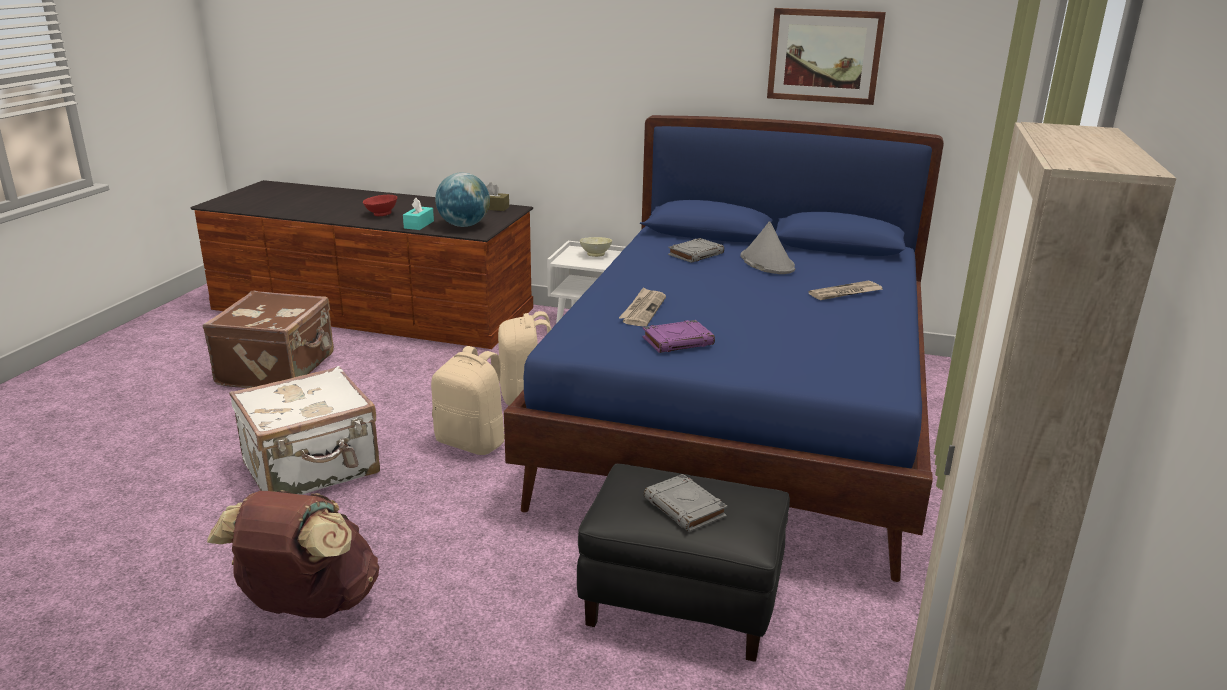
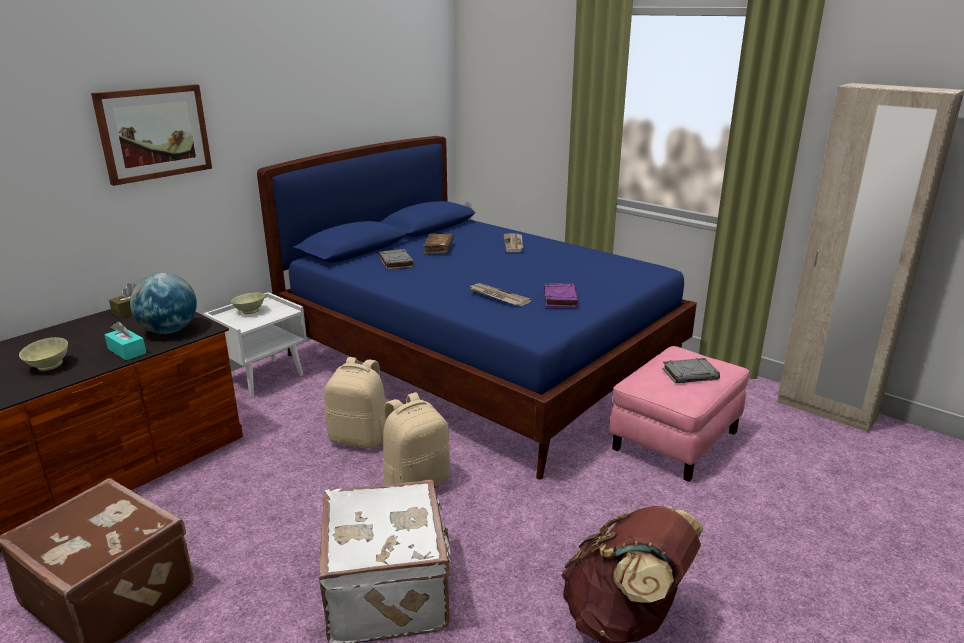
camera: 65 degrees left, 0 degrees up
(381, 214) = (48, 366): red bowl -> beige bowl
(683, 601) = (674, 440): black ottoman -> pink ottoman
(766, 263) = (438, 249): grey hat -> brown book
(824, 56) = (365, 92): picture -> picture (154, 133)

